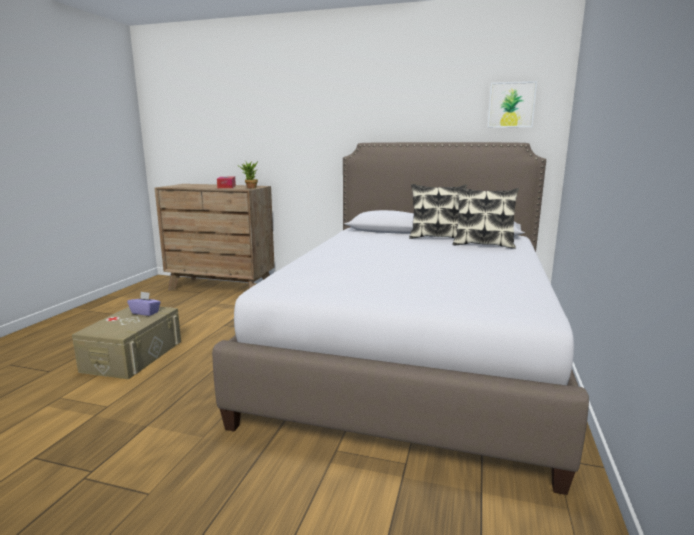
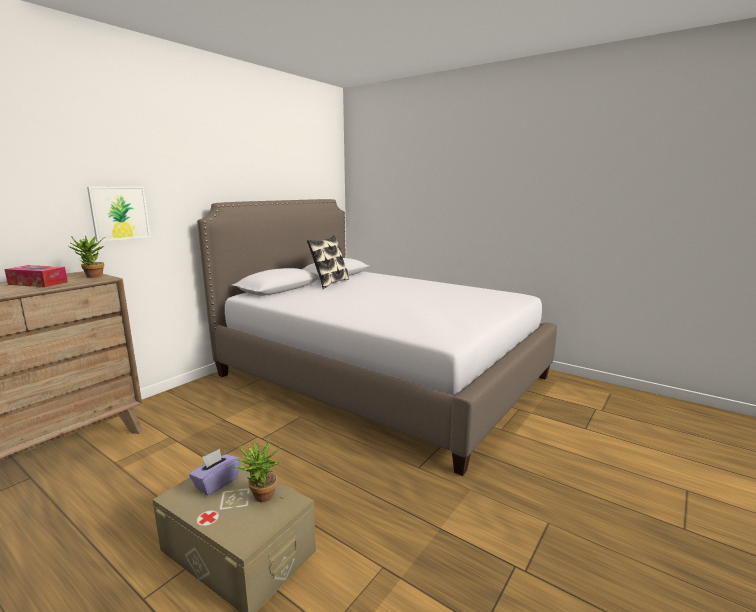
camera: 70 degrees left, 0 degrees up
(127, 326) = (261, 498): none -> potted plant
(483, 245) = (369, 279): pillow -> none
(511, 105) = (316, 169): picture -> picture (119, 213)

